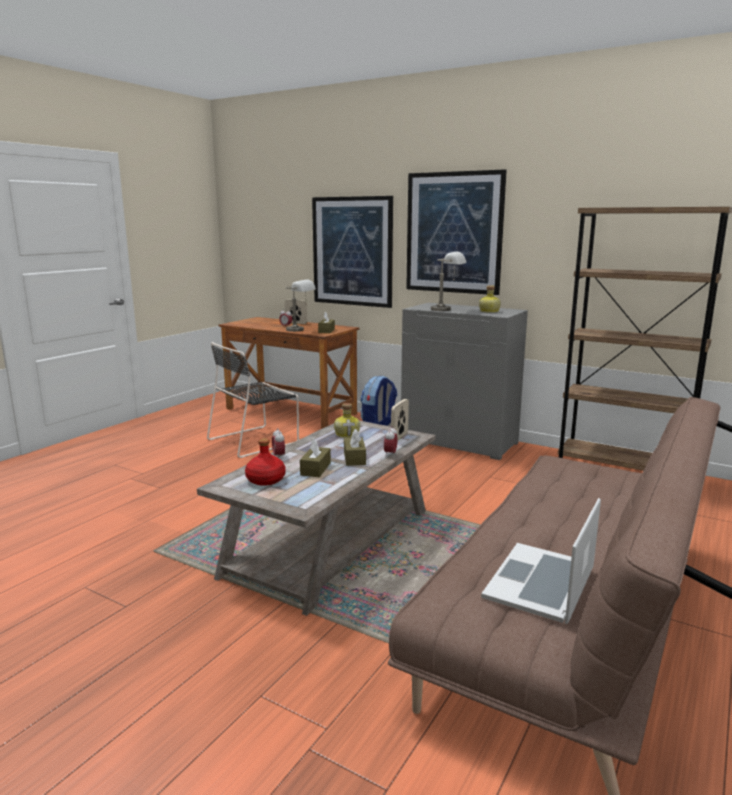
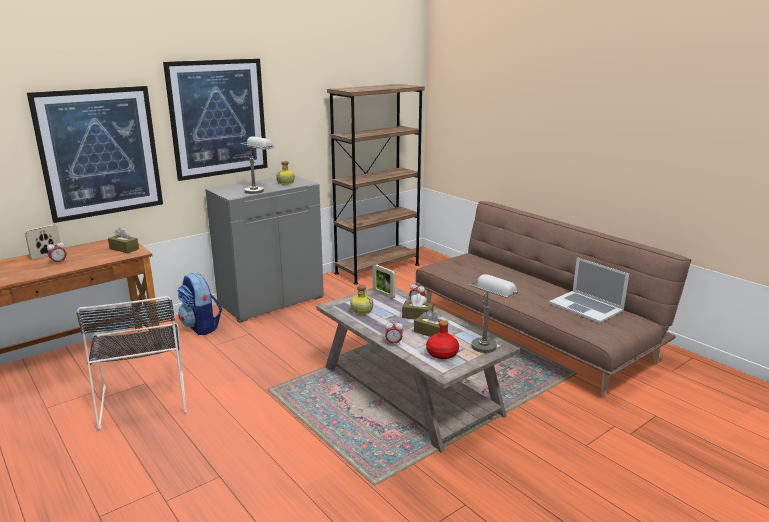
camera: 70 degrees left, 5 degrees up
(300, 330) = (97, 258): grey table lamp -> grey table lamp (488, 343)

